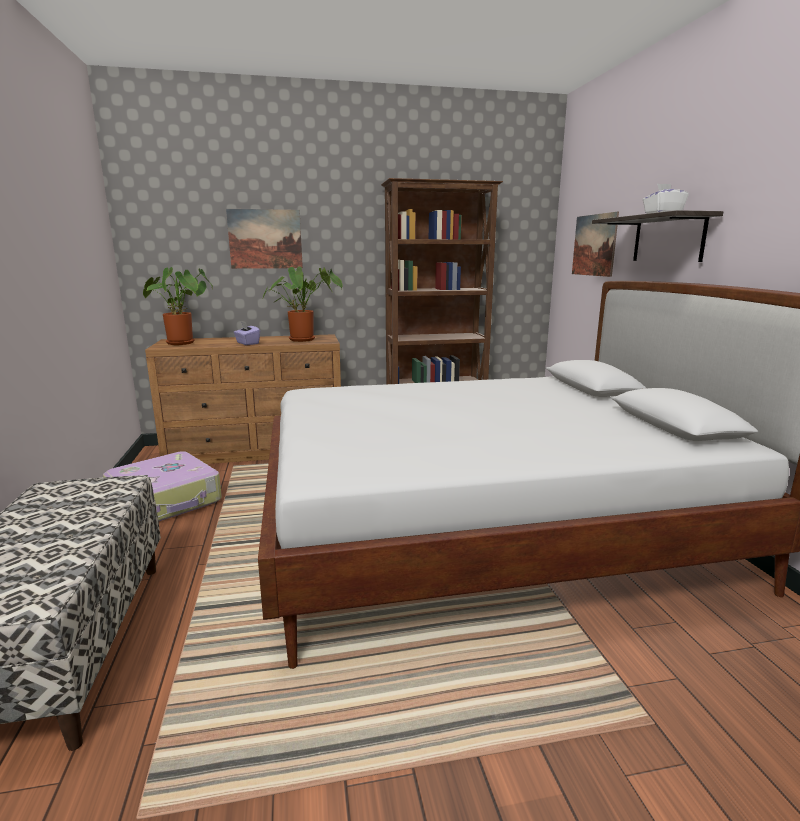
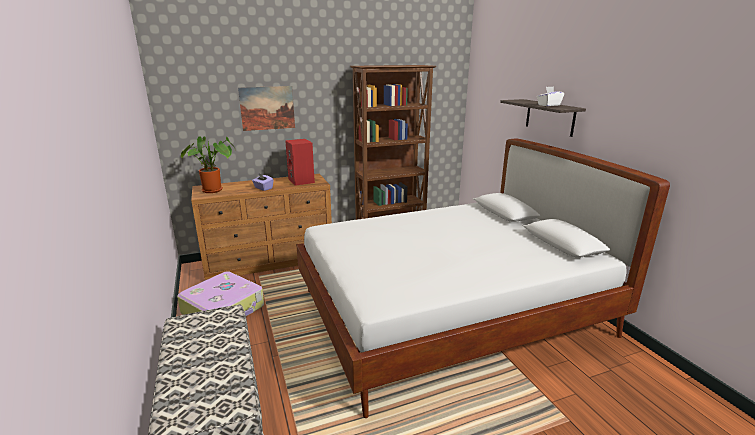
camera: 10 degrees left, 5 degrees up
(305, 339) = (302, 181): potted plant -> red speaker
(594, 245) = (497, 109): picture -> none

